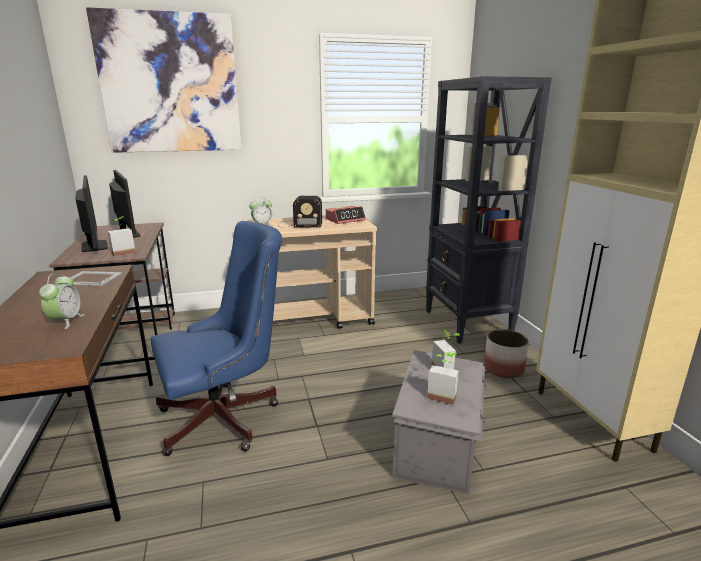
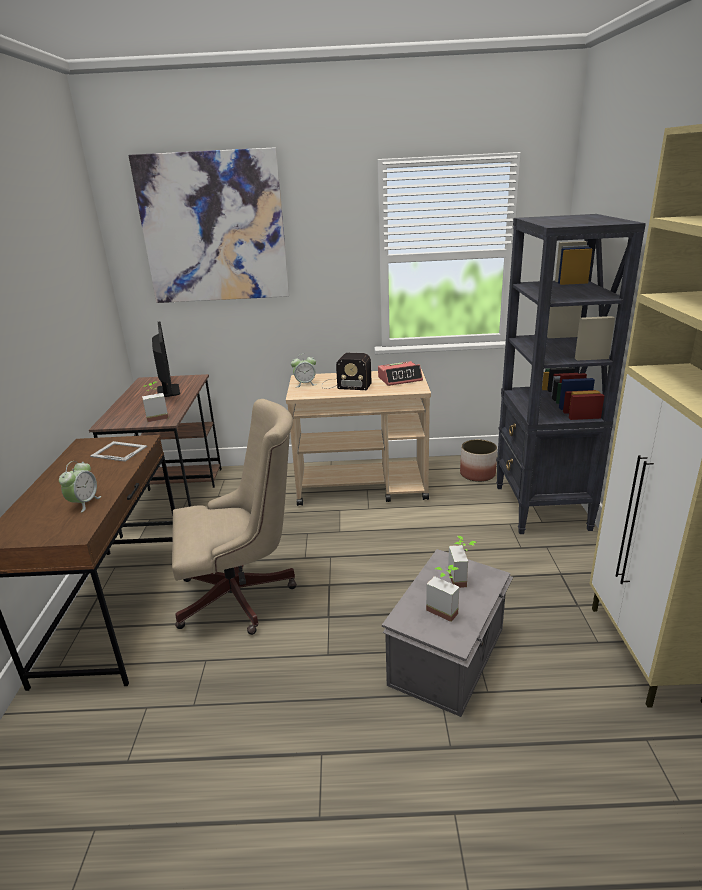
camera: 15 degrees right, 5 degrees up
(94, 246) = (134, 406): monitor -> none
(226, 418) = (243, 595): blue office chair -> beige office chair
(503, 369) = (562, 573): planter -> planter (478, 474)

